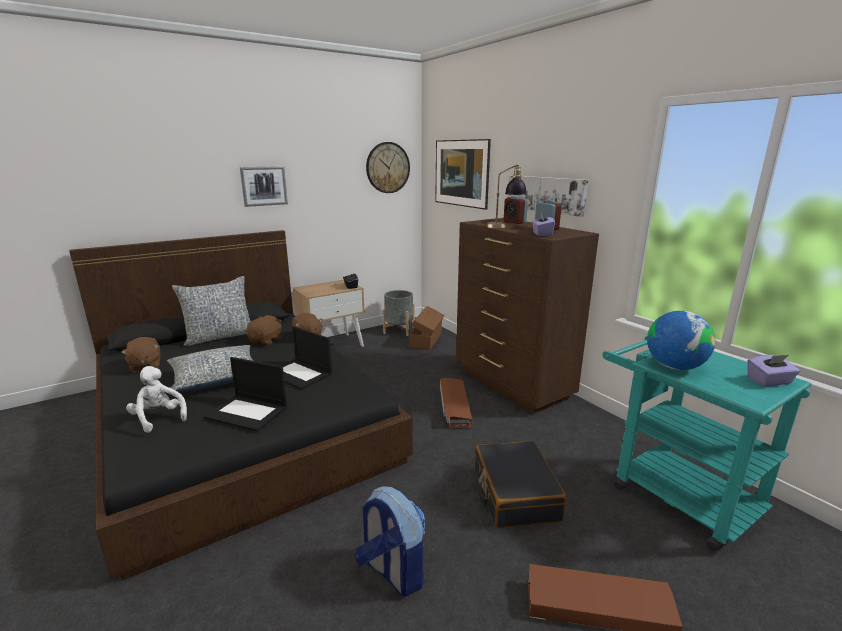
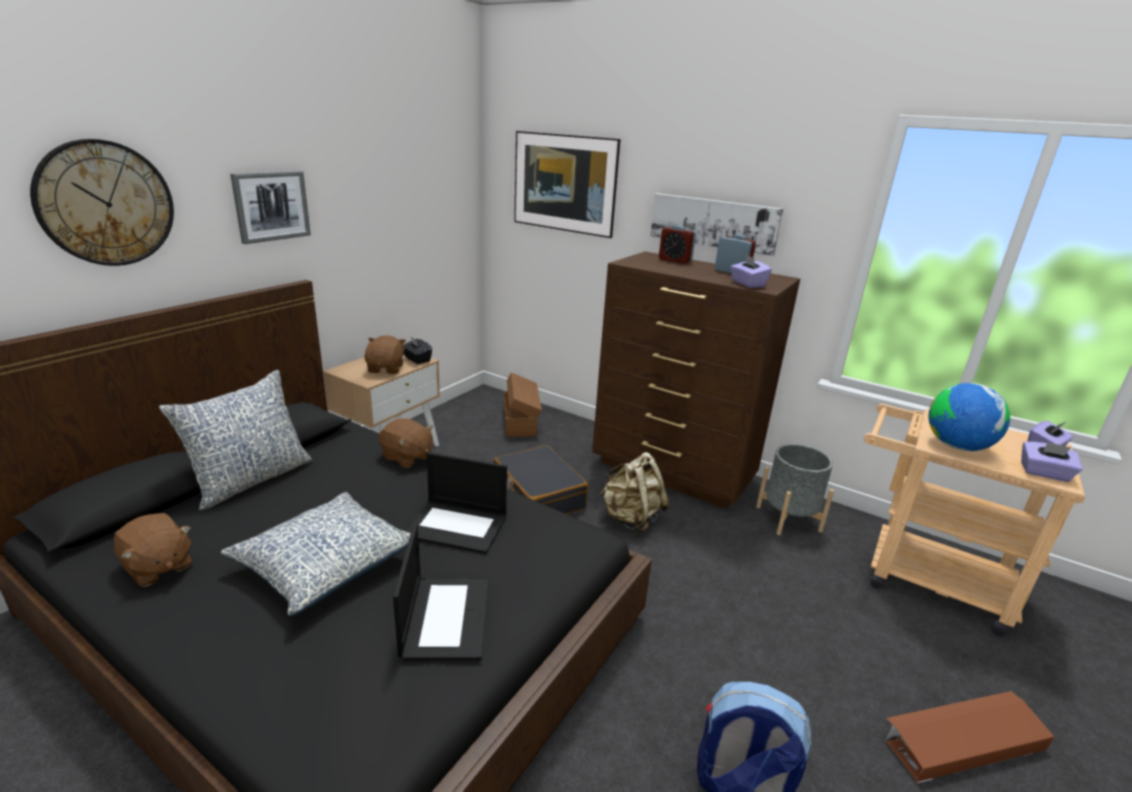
camera: 25 degrees left, 5 degrees up
(159, 418) = (299, 670): white plush toy -> none
(248, 412) = (445, 617): laptop -> laptop turned 90 degrees counterclockwise
(266, 340) = (343, 473): brown plush toy -> brown plush toy (386, 368)
(387, 167) = (443, 170): wall clock -> wall clock (106, 204)
(399, 330) = (470, 411): grey planter -> grey planter (788, 519)
(454, 406) = (631, 519): brown storage box -> beige backpack
(505, 226) = (678, 269): table lamp -> none
(514, 493) = (787, 625): black suitcase -> black suitcase (538, 495)
(673, 492) = (922, 576): turquoise cart -> beige cart
(740, 395) = (1044, 473): none -> purple tissue box

